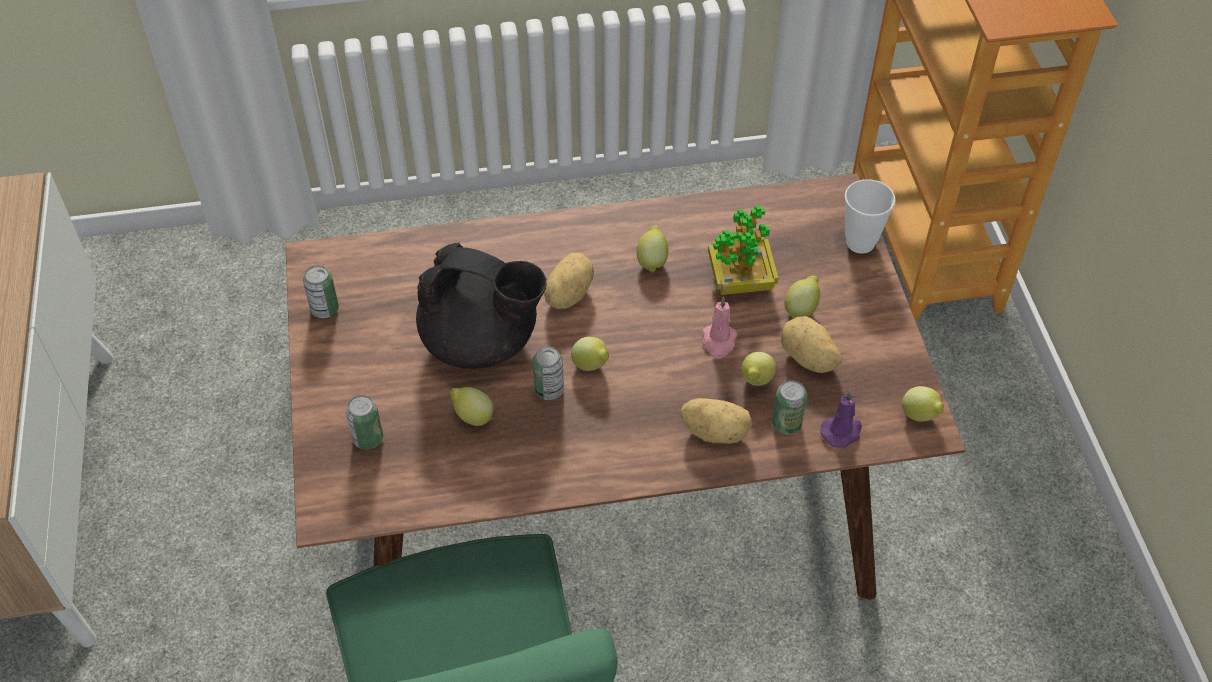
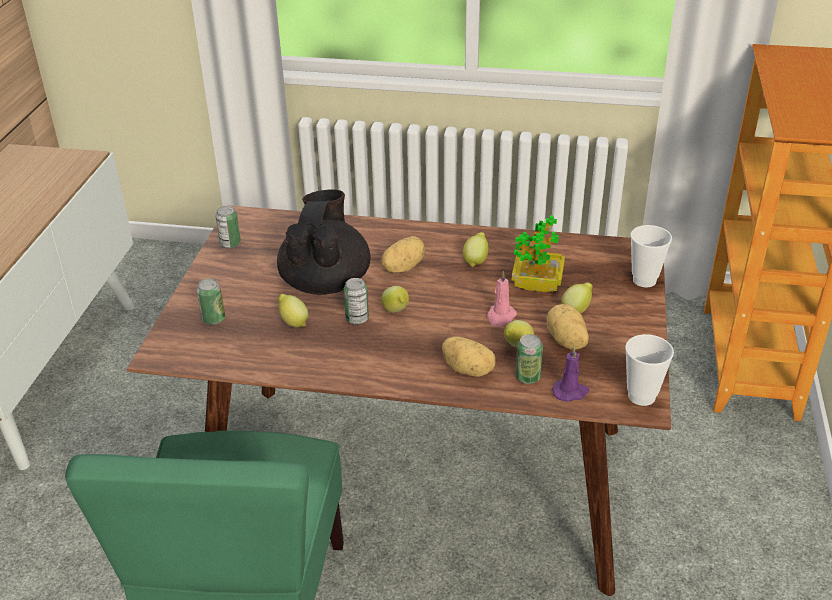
camera: 20 degrees right, 15 degrees down
(482, 341) = (326, 282): black teapot -> black teapot turned 120 degrees counterclockwise
(920, 416) = (641, 396): lemon -> cup

